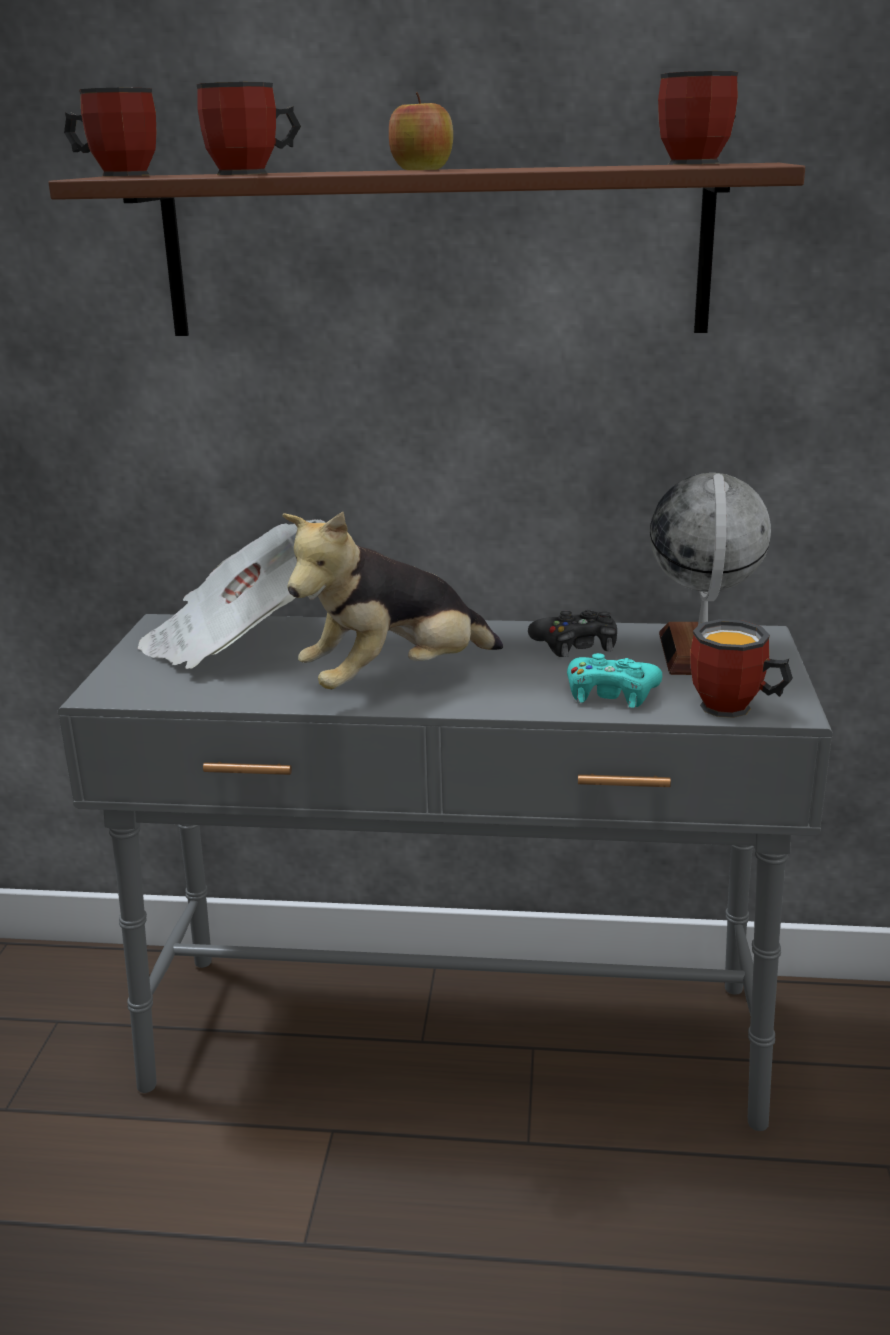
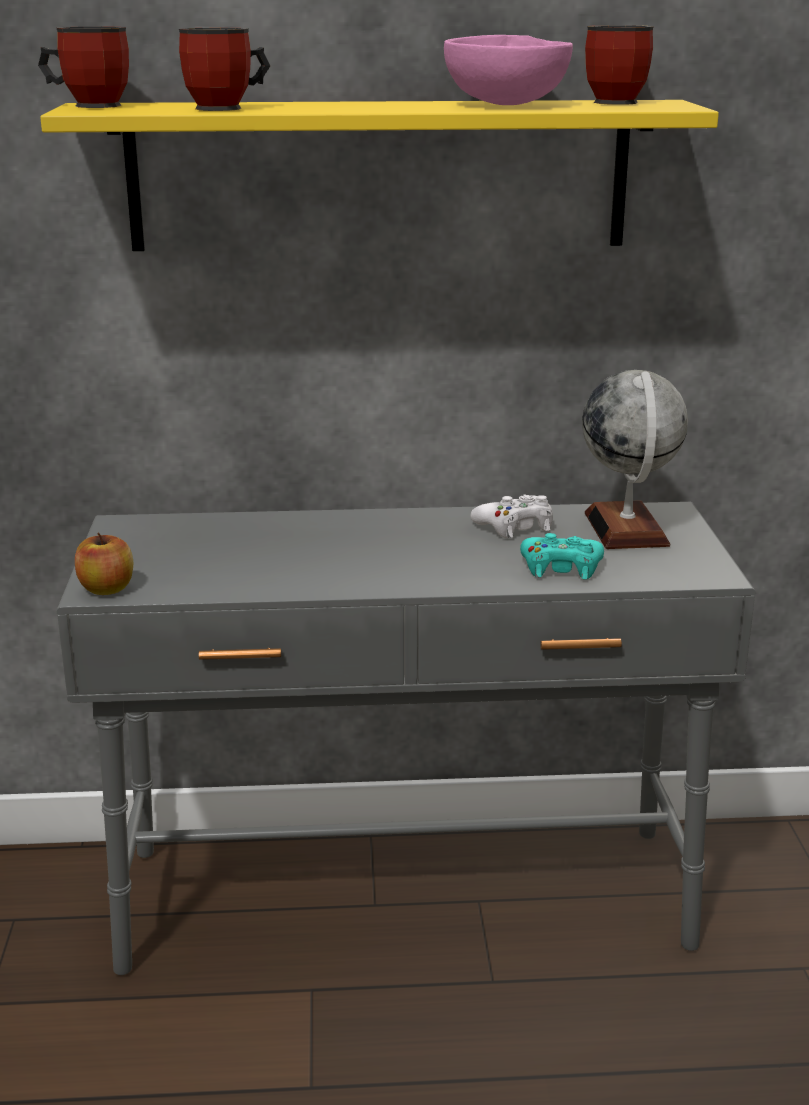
camera: 10 degrees left, 0 degrees up
(239, 642) = (202, 538): newspaper -> none
(395, 681) = (366, 567): plush toy -> none
(422, 169) = (380, 106): apple -> apple (106, 589)
(433, 253) = (379, 176): brown shelf -> yellow shelf
(567, 166) = (508, 104): none -> pink bowl
(576, 645) = (515, 526): black game controller -> white game controller
(734, 710) = (670, 577): mug -> none

